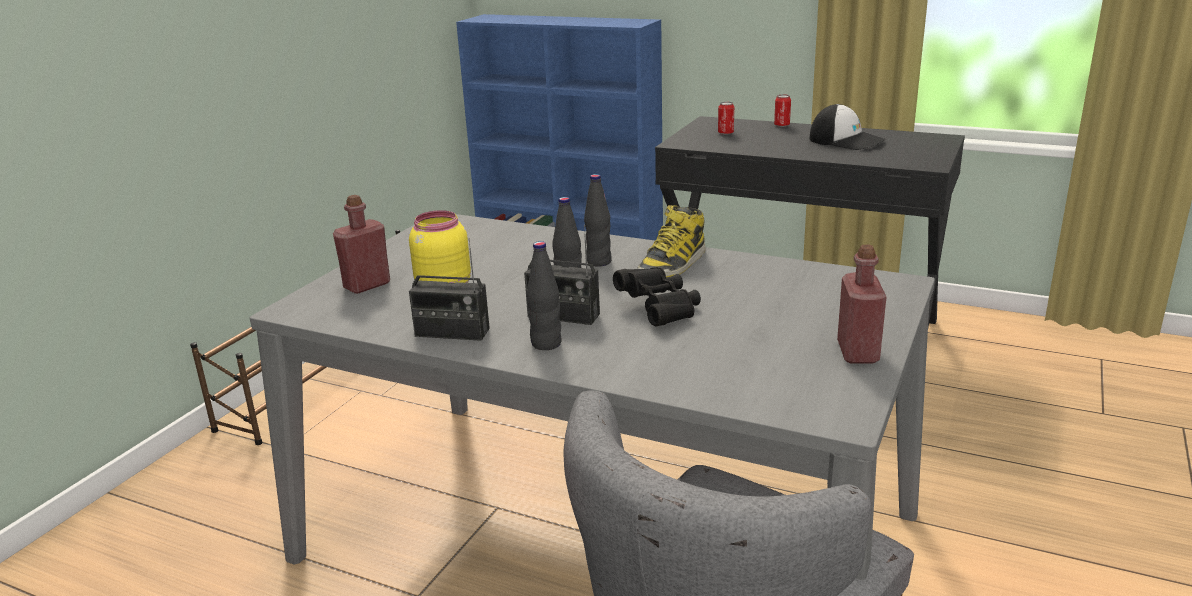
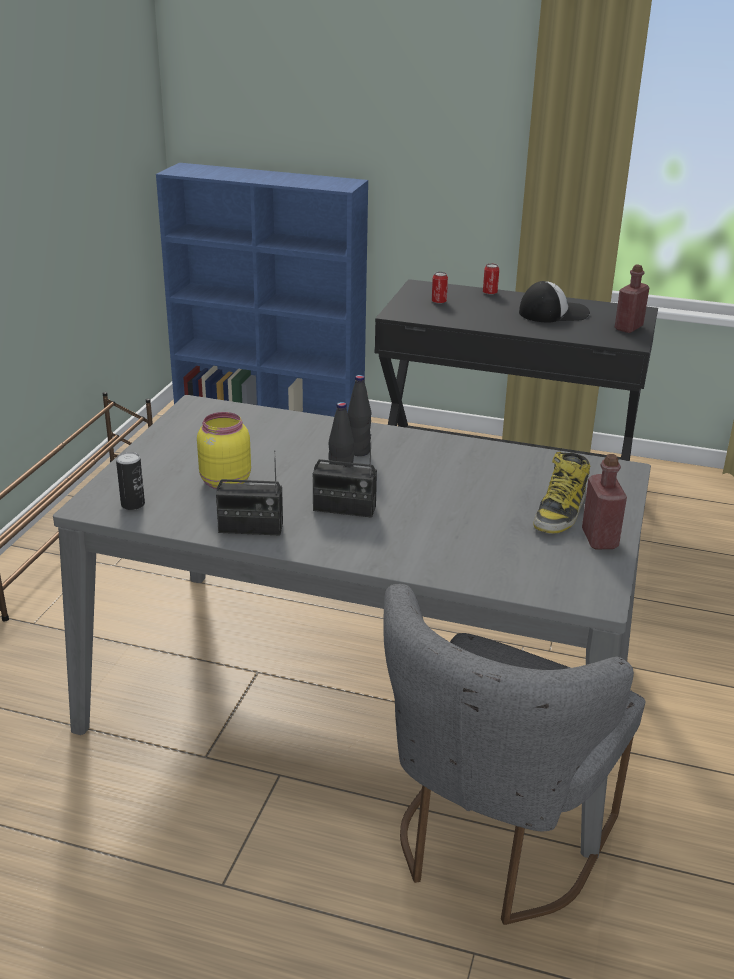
camera: 10 degrees left, 5 degrees up
(336, 308) = (133, 504): none -> can
(367, 285) = (151, 479): red bottle -> red bottle (628, 328)
(546, 344) = (338, 537): black bottle -> none
(660, 310) = (427, 501): black binoculars -> none
(672, 265) = (425, 454): boot -> boot (560, 512)
(846, 140) = (553, 313): cap -> cap turned 45 degrees counterclockwise

